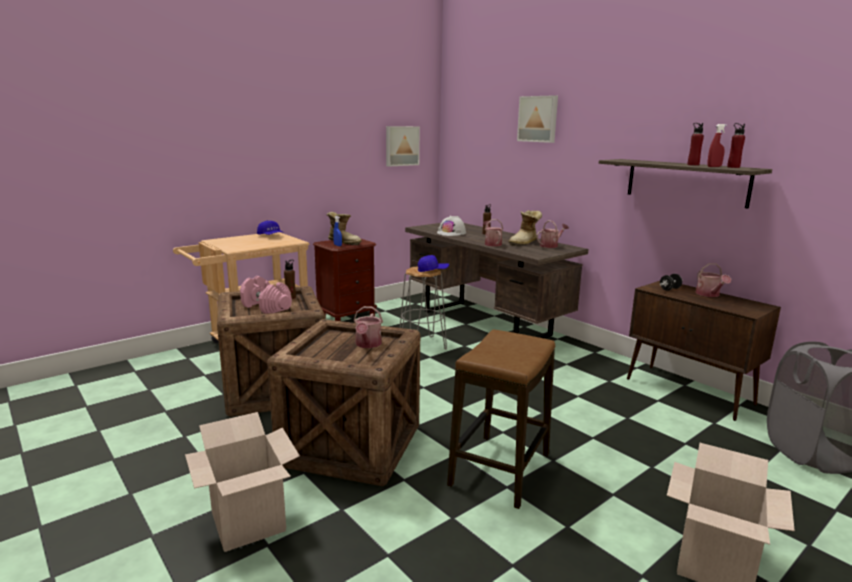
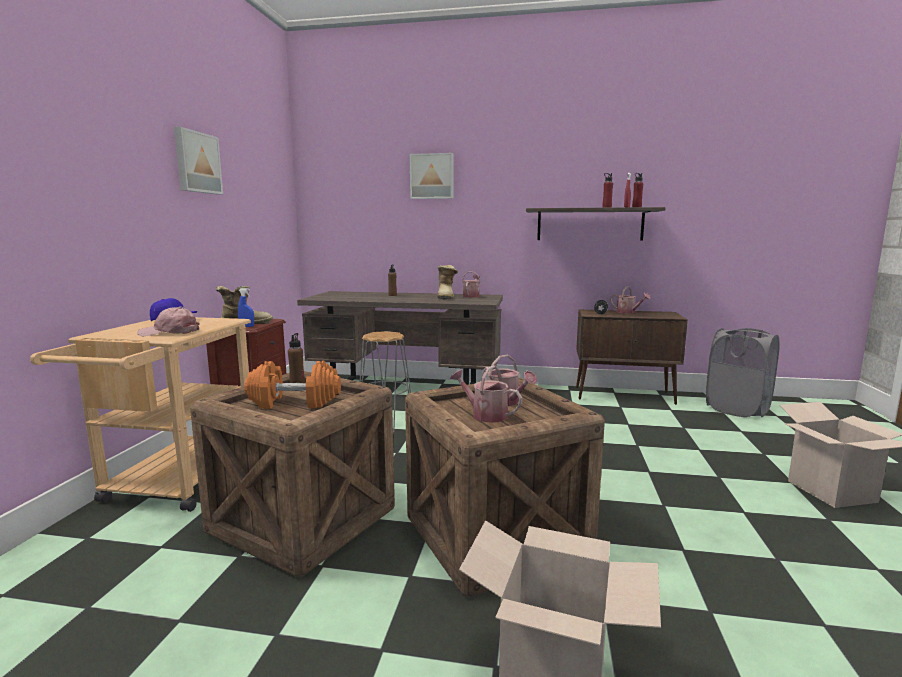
camera: 40 degrees left, 5 degrees down
(244, 245) = (170, 332): none -> pink cap
(265, 307) = (294, 402): pink dumbbell -> orange dumbbell
(401, 146) = (269, 207): picture -> picture (196, 162)
(432, 270) = (394, 333): blue cap -> none
(451, 233) = (360, 298): white hard hat -> none
(492, 244) = (424, 300): watering can -> watering can (485, 415)
(500, 469) = (635, 495): stool -> none

